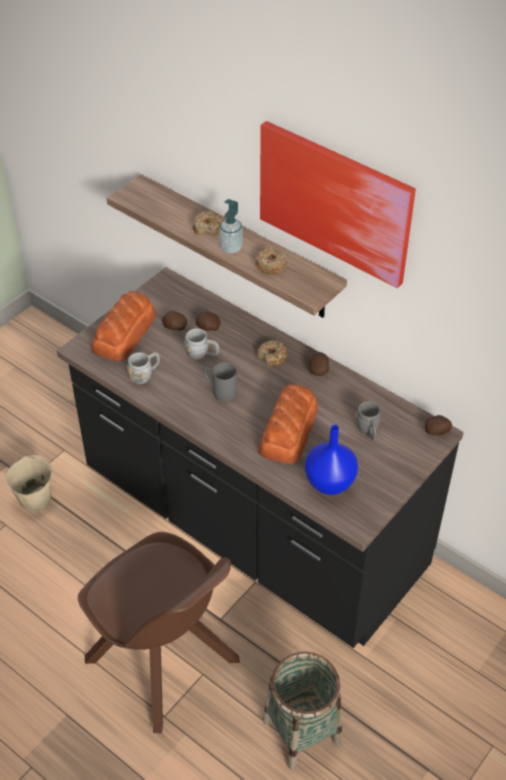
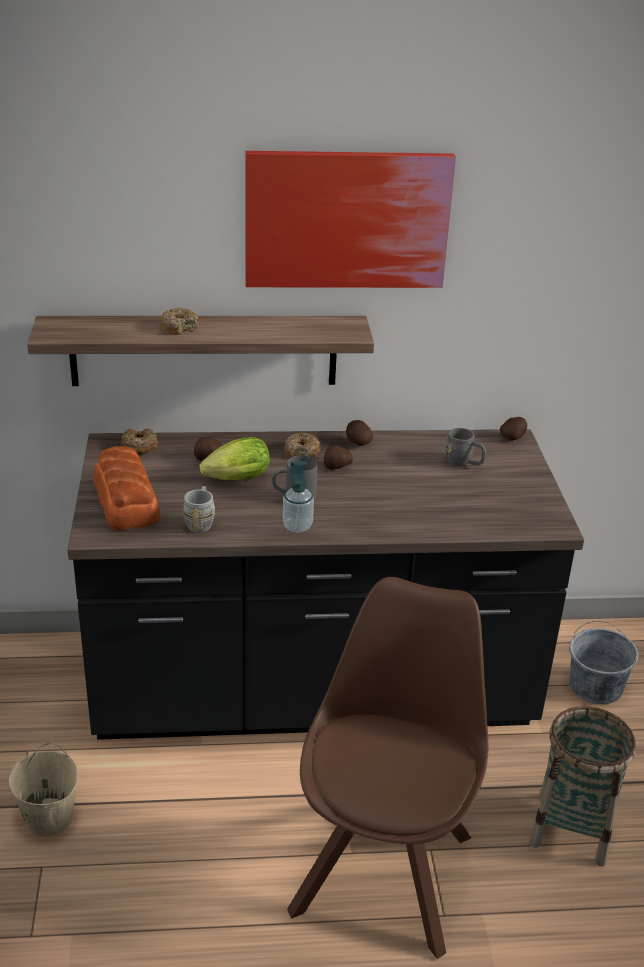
camera: 45 degrees left, 15 degrees down
(165, 663) = (384, 868): brown chair -> brown chair turned 75 degrees counterclockwise
(174, 327) = (173, 473): potato -> potato (336, 467)
(202, 354) = (234, 480): grey mug -> lettuce
(231, 248) = (227, 332): soap dispenser -> soap dispenser (297, 526)
(270, 265) = (285, 330): donut -> donut (139, 446)
(289, 430) = (400, 494): bread -> none
(330, 482) = (491, 511): blue vase -> none
(447, 656) = (596, 687): none -> grey bucket

